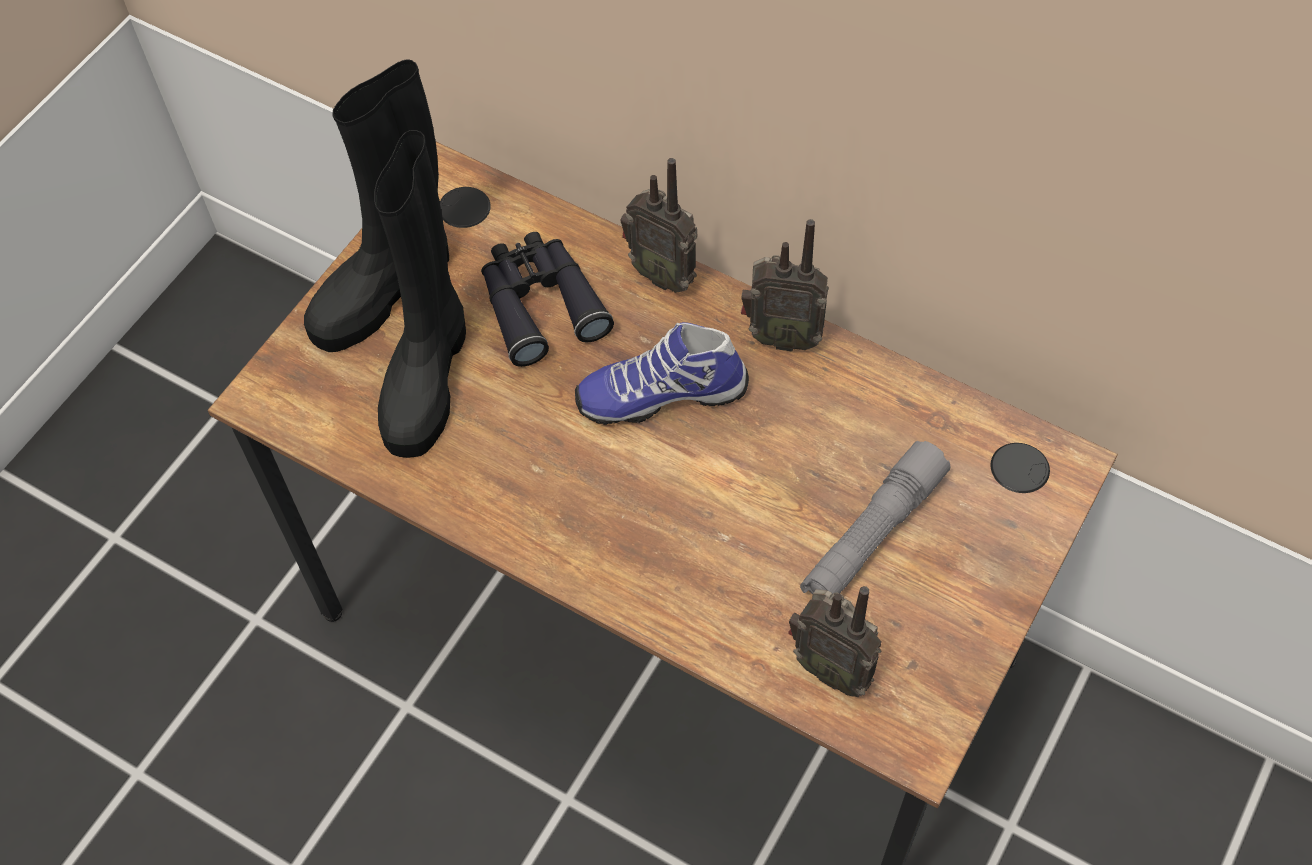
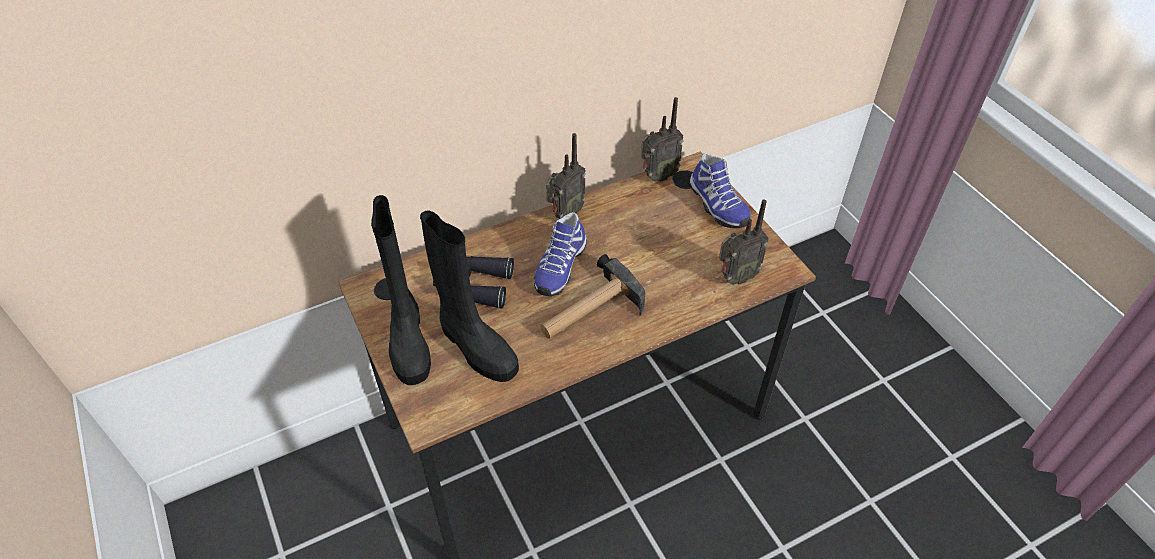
camera: 60 degrees left, 10 degrees down
(601, 485) = (589, 310): none -> hammer
(664, 273) = (497, 236): radio -> radio (657, 176)
(872, 534) = (683, 235): grey flashlight -> none
(990, 550) = (716, 205): none -> shoe

